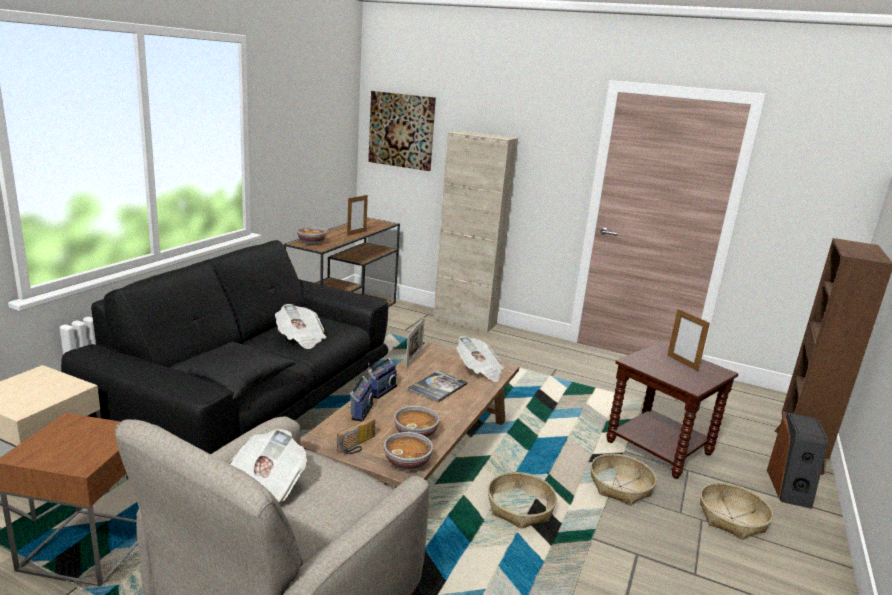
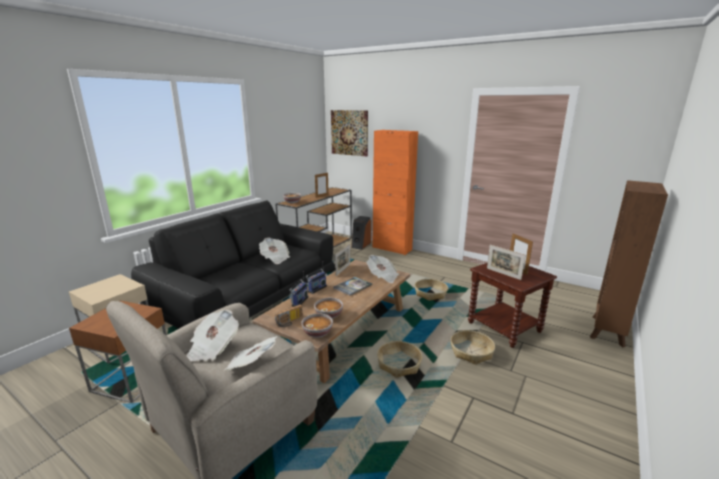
camera: 10 degrees right, 0 degrees up
(233, 381) = (226, 283): black pillow -> none
(337, 517) = (252, 365): none -> newspaper
(464, 322) = (392, 248): beige cabinet -> orange cabinet
(665, 369) = (503, 274): none -> picture frame
(732, 518) = (548, 375): basket -> basket (430, 294)
(790, 488) = (596, 356): speaker -> speaker (360, 245)

